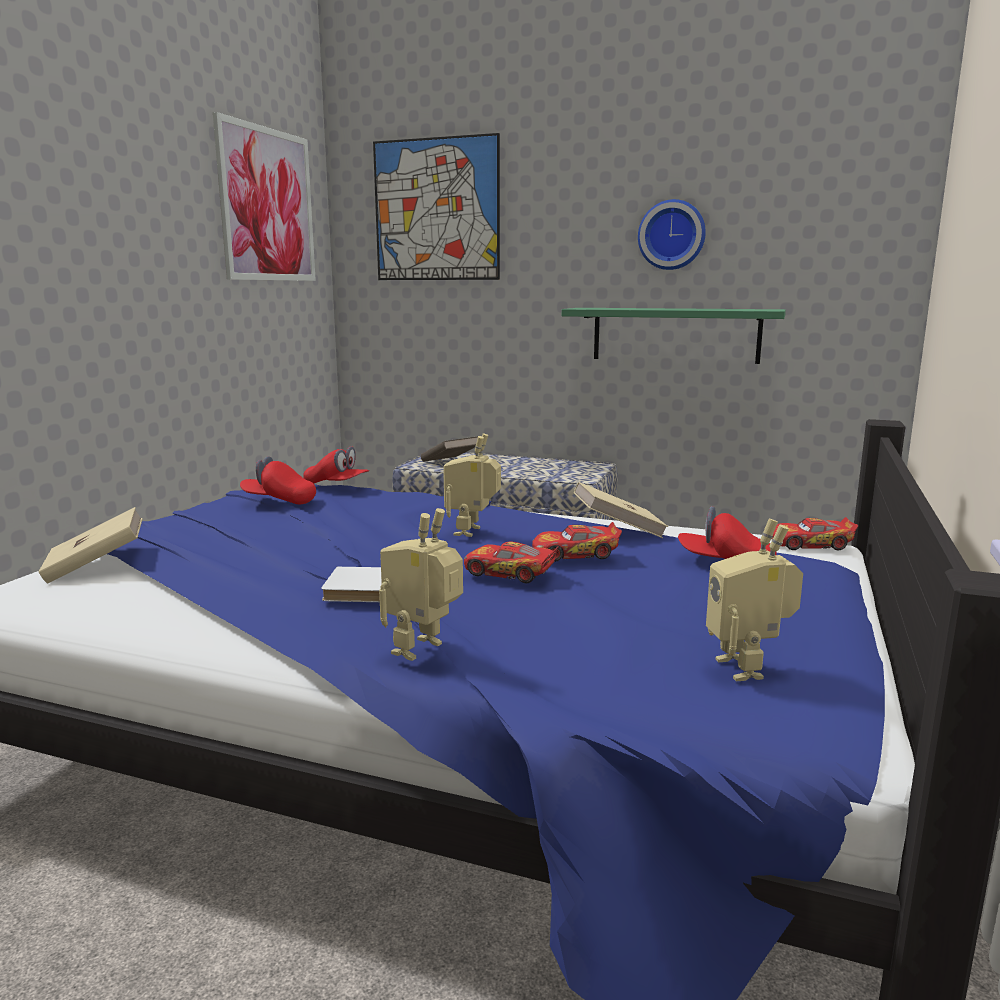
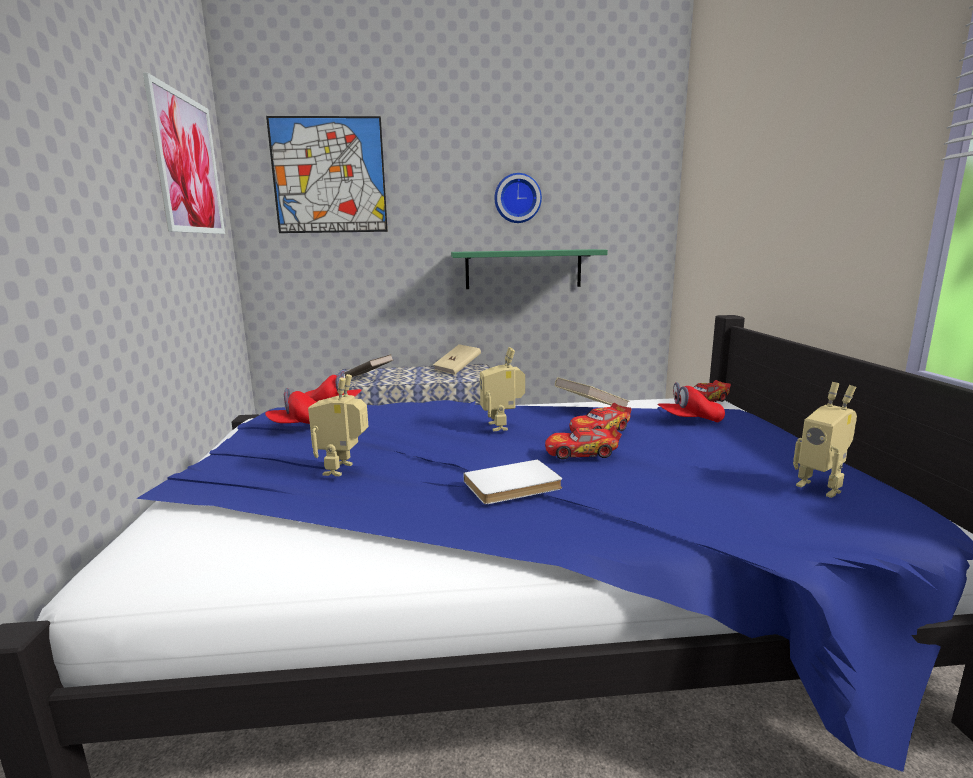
camera: 25 degrees left, 0 degrees up
(96, 567) = (193, 521): beige book -> beige book (457, 369)
(424, 651) = (629, 526): toy robot -> toy robot (343, 469)

